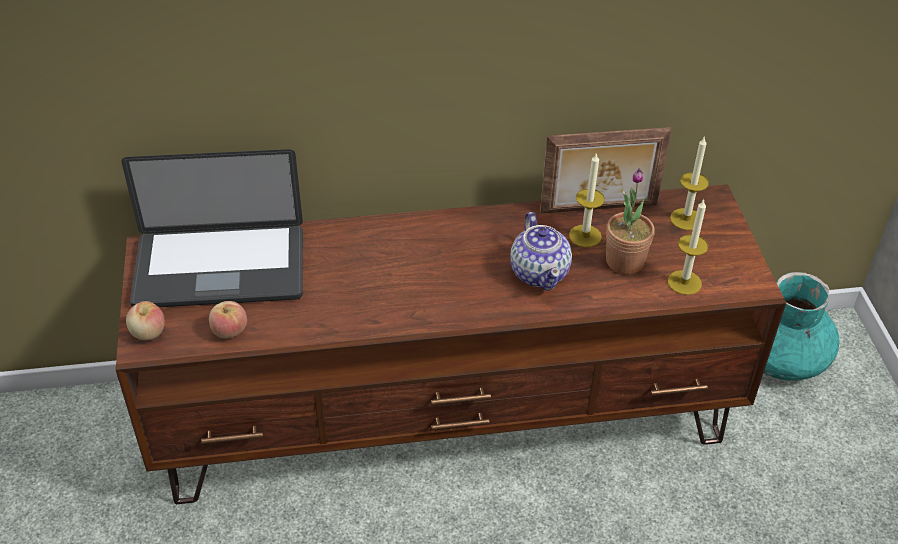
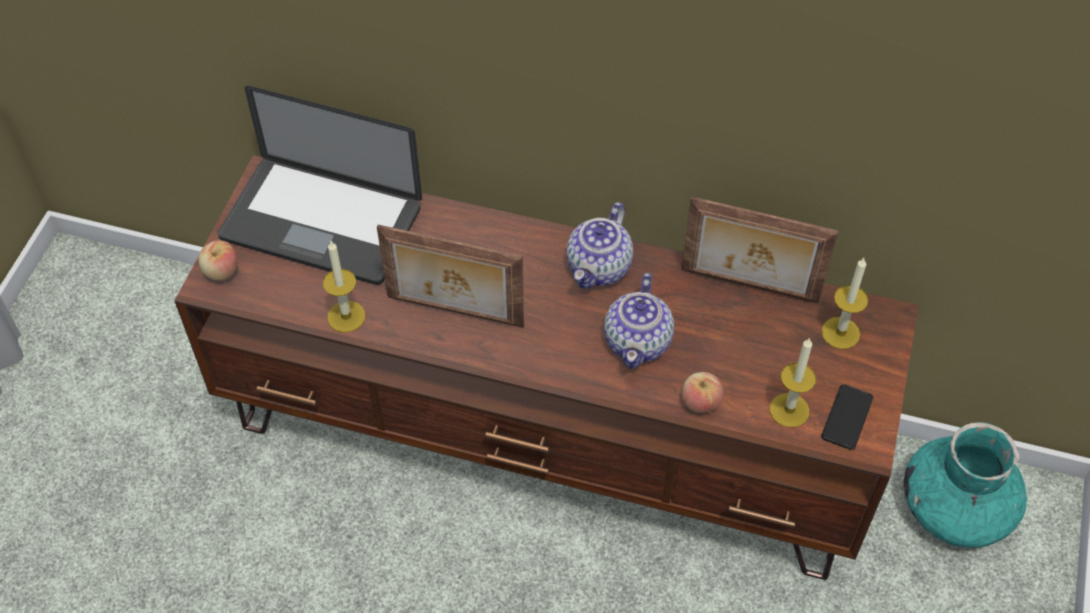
camera: 25 degrees right, 10 degrees up
(229, 331) = (295, 297): apple -> apple (700, 402)
(377, 299) = (454, 313): none -> picture frame
(476, 231) = (599, 268): none -> teapot
(585, 236) = (713, 314): candle -> candle (346, 316)
(625, 261) = (738, 361): potted plant -> none
(729, 273) = (847, 417): none -> phone

